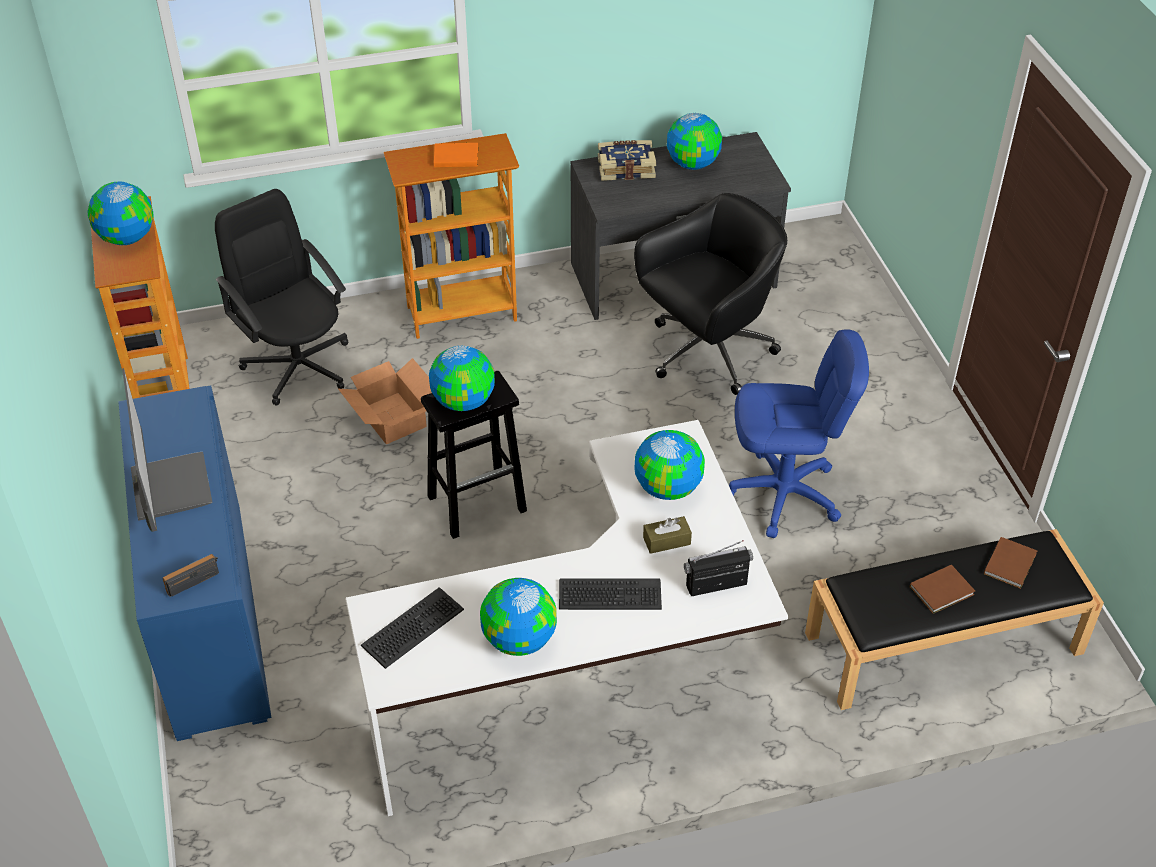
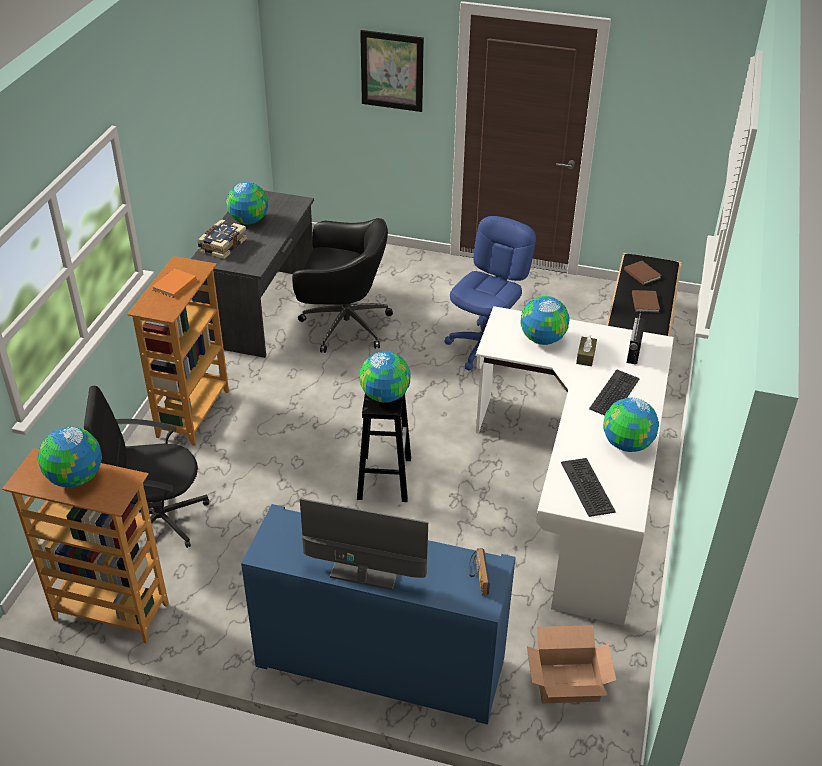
camera: 60 degrees left, 5 degrees down
(392, 419) = (265, 489): cardboard box -> cardboard box (568, 683)
(707, 353) = (343, 325): black office chair -> black office chair turned 105 degrees clockwise
(956, 86) = (392, 71): none -> picture

